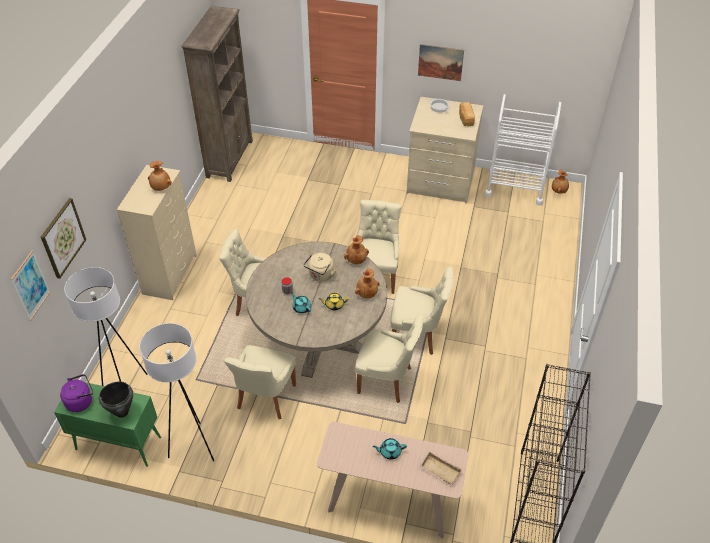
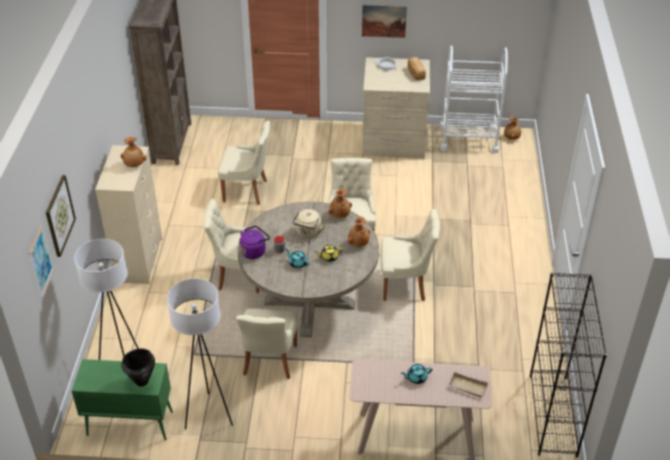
camera: 10 degrees left, 5 degrees down
(81, 401) = (96, 377): purple kettle -> purple kettle (254, 251)
(387, 380) = (386, 330): beige chair -> beige chair (247, 191)

